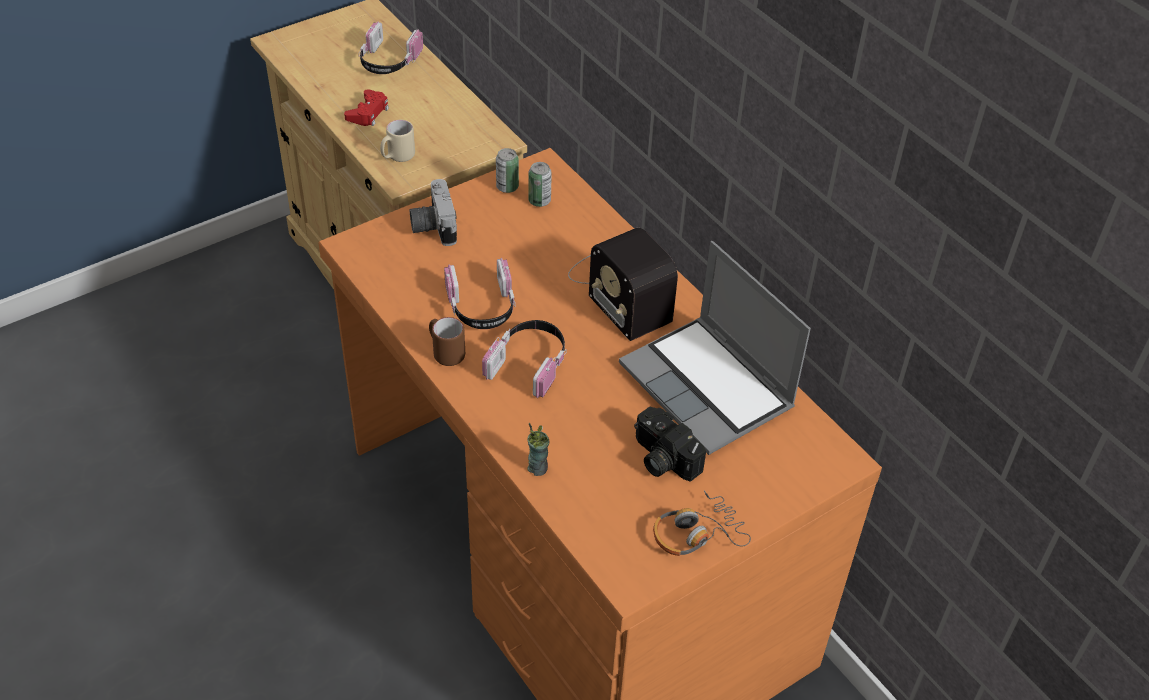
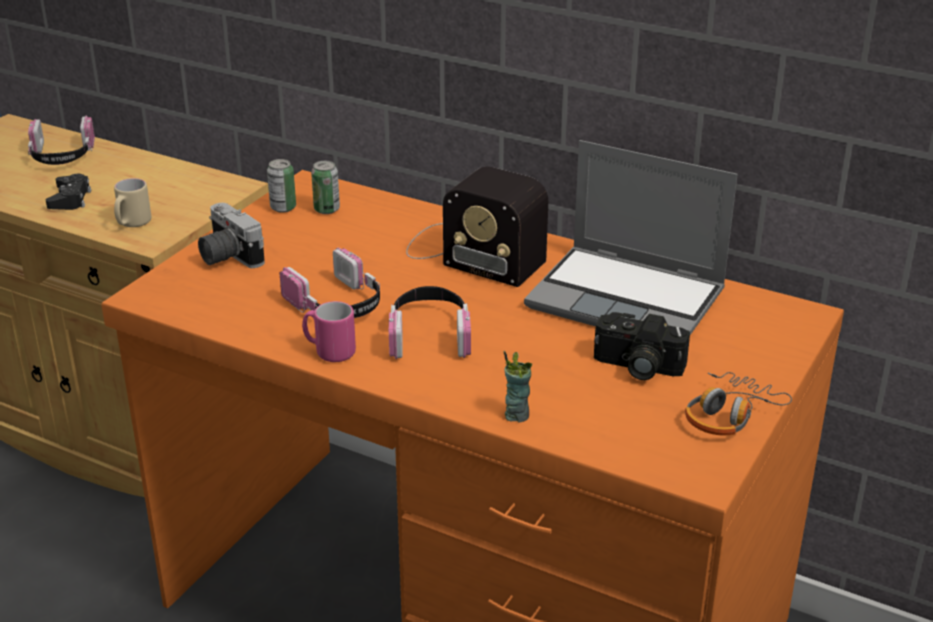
camera: 25 degrees left, 15 degrees down
(368, 113) = (70, 199): red game controller -> black game controller
(445, 352) = (329, 352): brown mug -> pink mug

